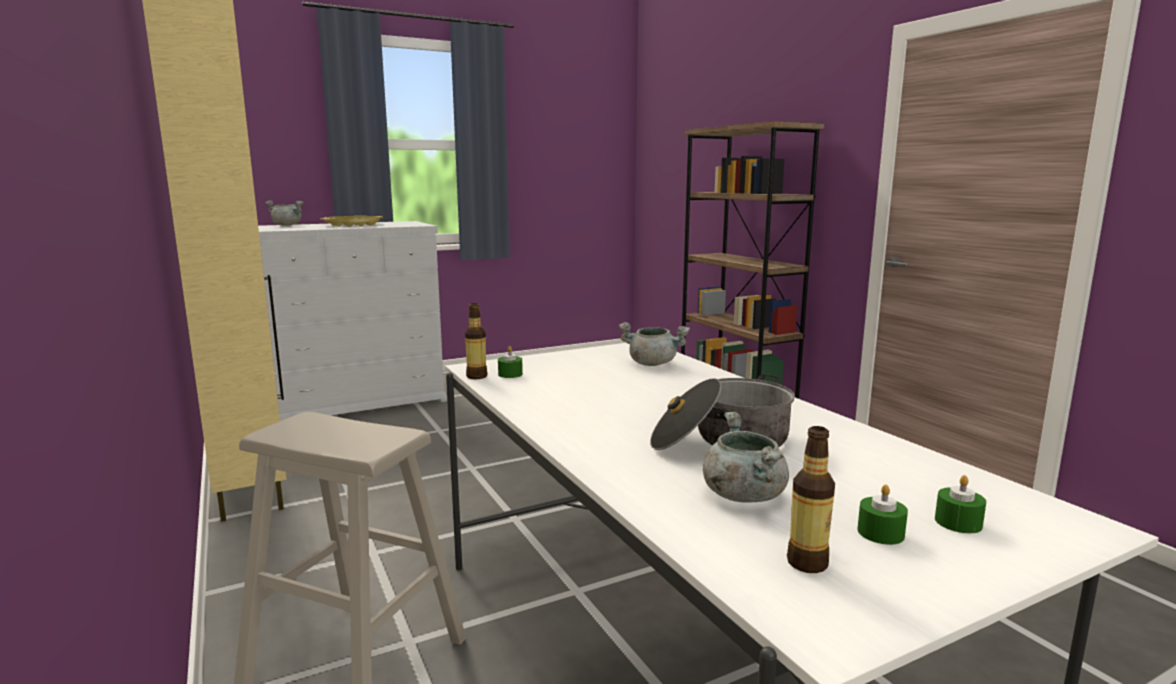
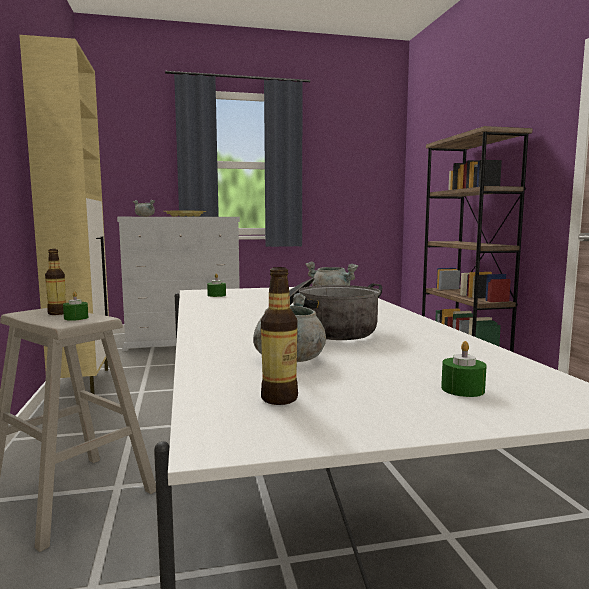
camera: 15 degrees right, 5 degrees down
(476, 376) = (191, 295): bottle -> bottle (57, 313)
(880, 533) = (376, 388): green candle -> green candle (76, 318)

